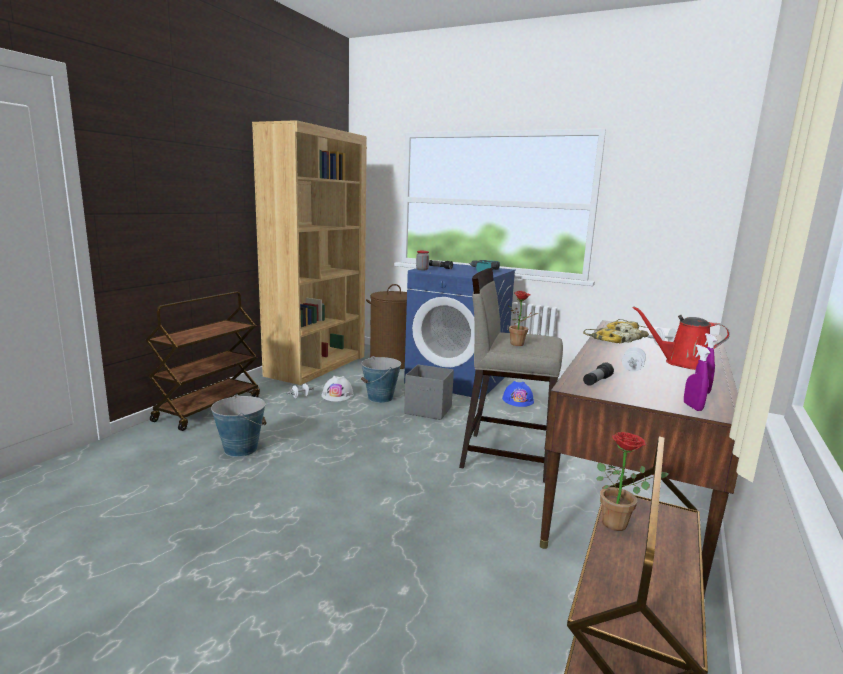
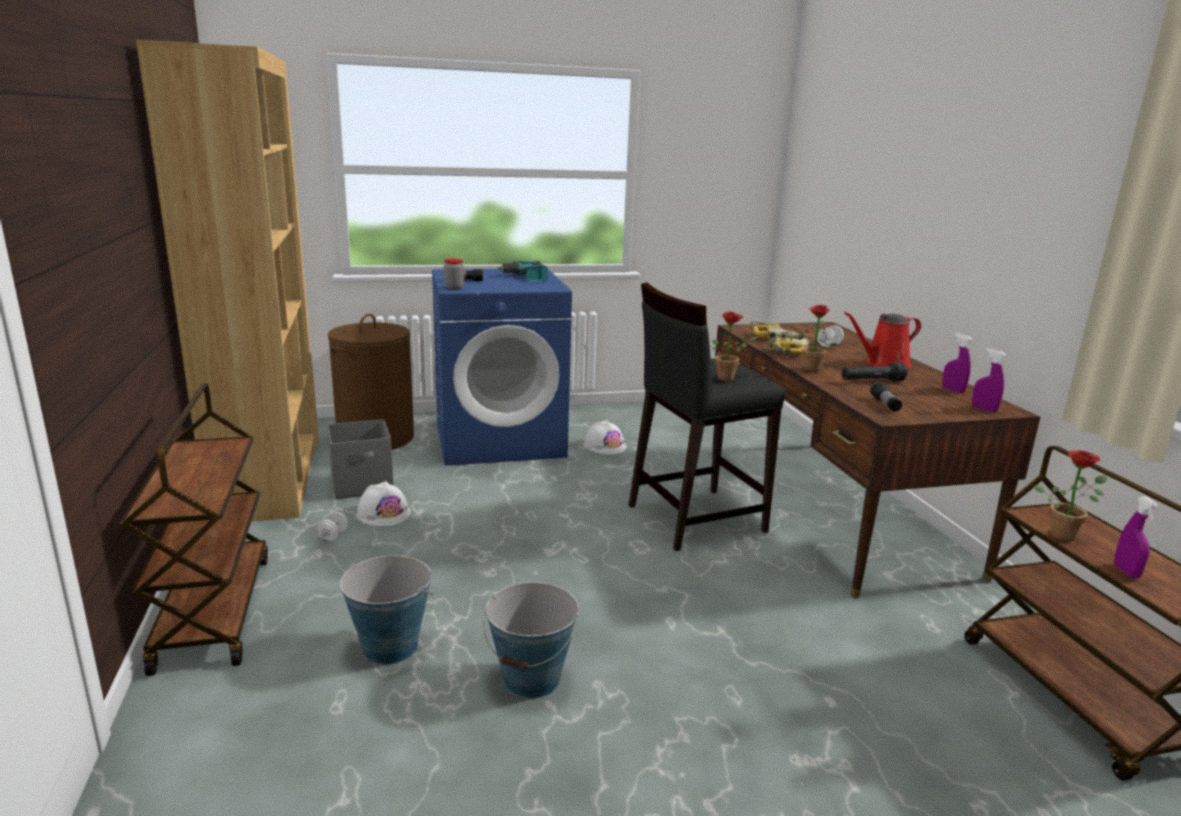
camera: 40 degrees left, 5 degrees up
(380, 398) = (449, 497): bucket -> bucket (532, 679)
(428, 410) = (535, 493): grey storage box -> grey storage box (363, 485)
(506, 456) = (694, 518): beige stool -> black stool
(518, 400) = (605, 445): blue hard hat -> white hard hat
(596, 352) = (808, 370): none -> potted plant
(615, 571) = (1126, 571): none -> purple spray bottle
(632, 369) = (871, 381): white dumbbell -> black flashlight

